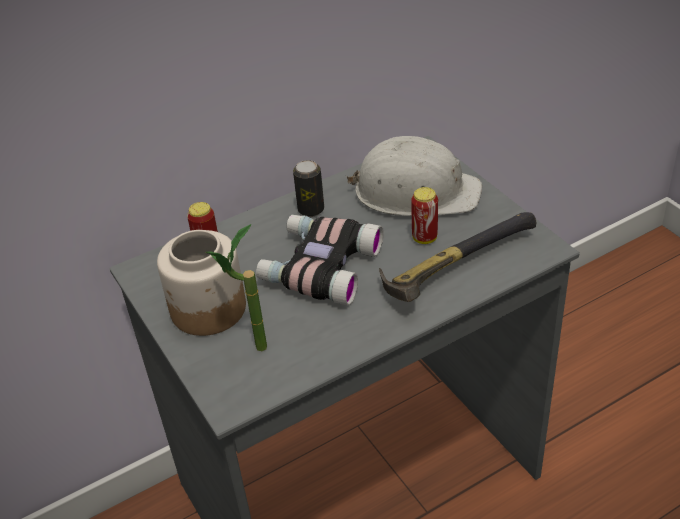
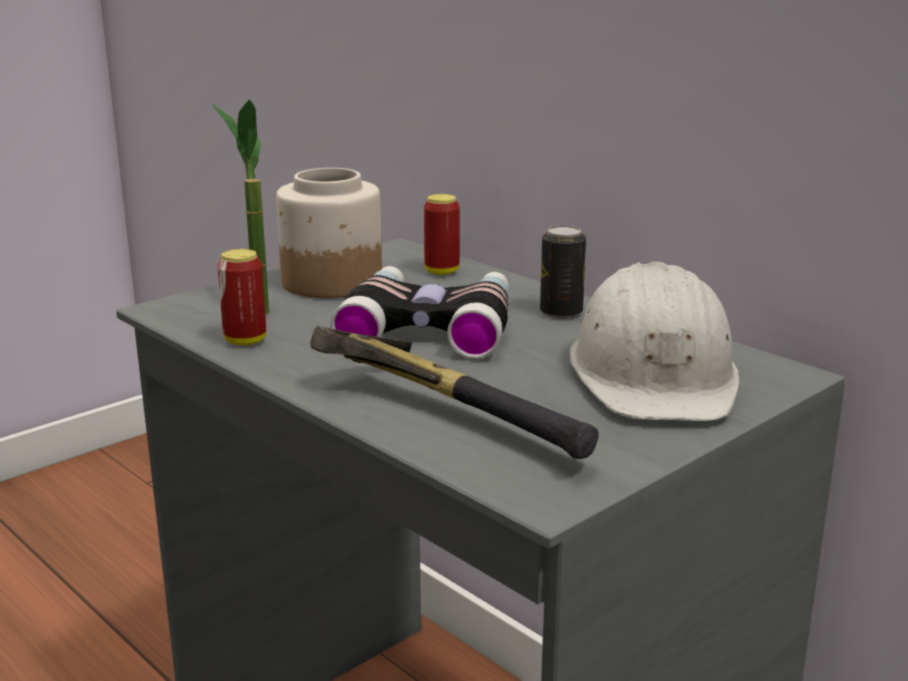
camera: 75 degrees right, 20 degrees down
(424, 238) = (527, 389): can -> can (245, 341)

